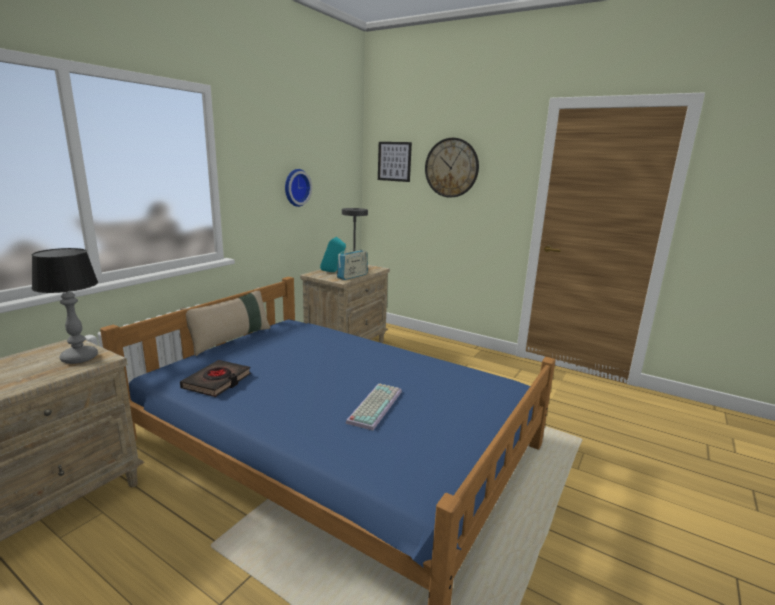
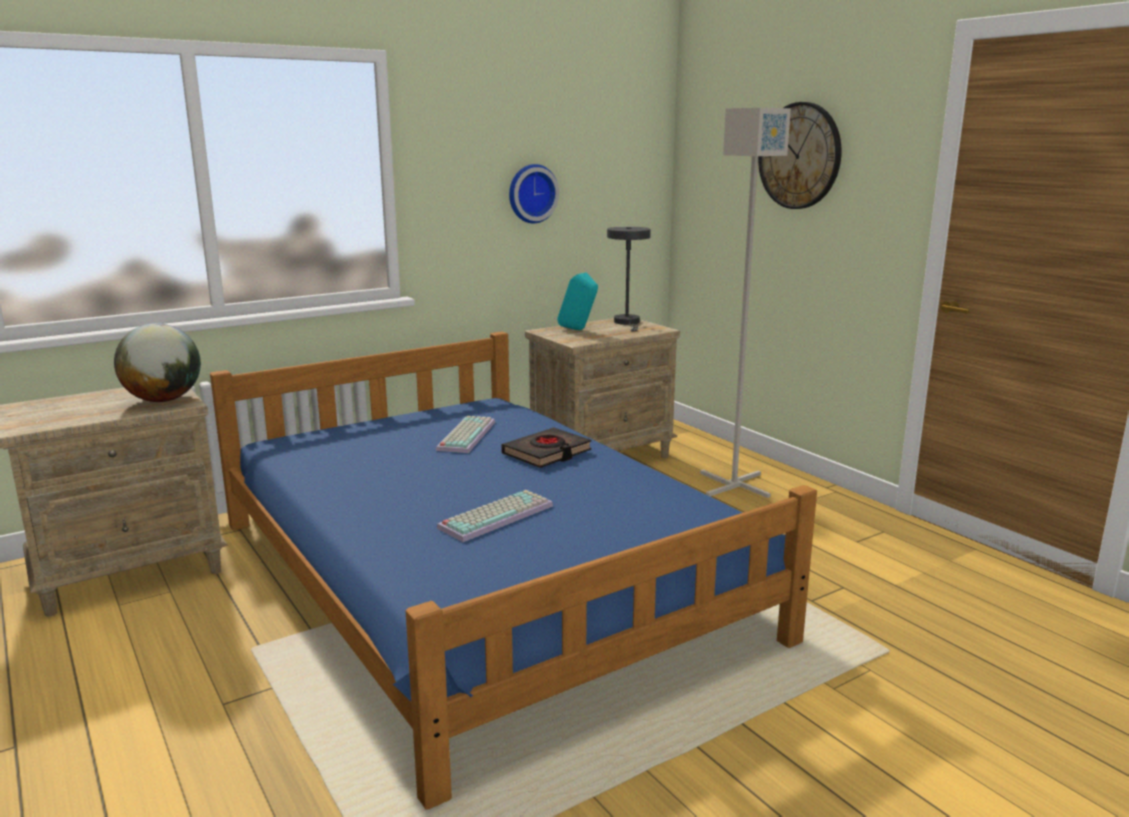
camera: 25 degrees right, 0 degrees up
(80, 358) = (163, 400): table lamp -> globe
(217, 382) = (329, 459): black book -> black book (547, 453)
(231, 339) = (394, 414): beige pillow -> none
(297, 349) = (465, 435): none -> keyboard
(352, 276) = (600, 338): radio -> none
(394, 161) = (716, 147): picture -> none
(430, 354) = (733, 485): none -> grey floor lamp

